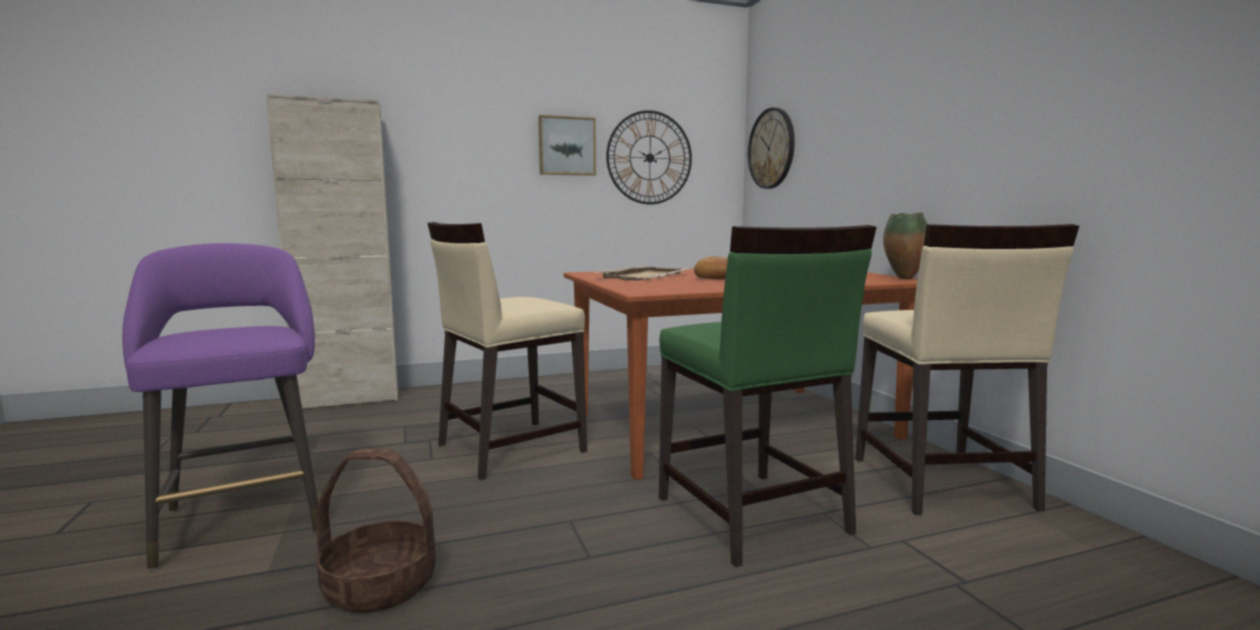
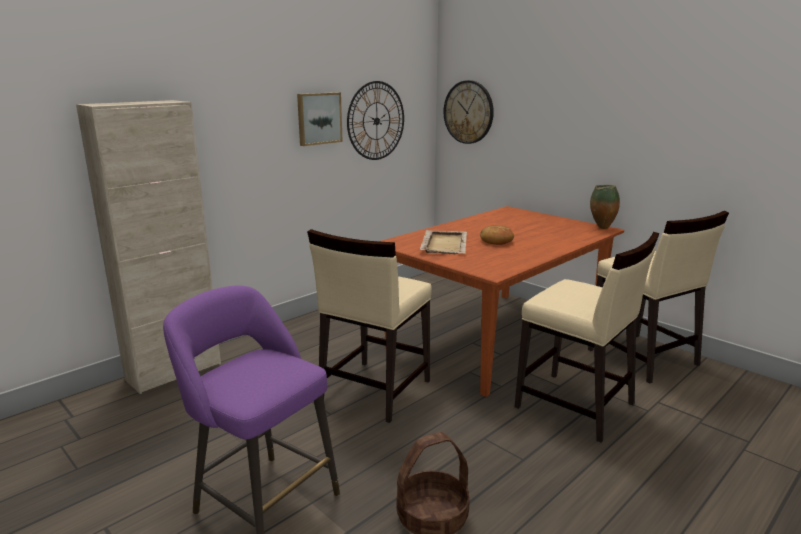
camera: 25 degrees left, 10 degrees up
(751, 516) = (575, 406): green chair -> beige chair

